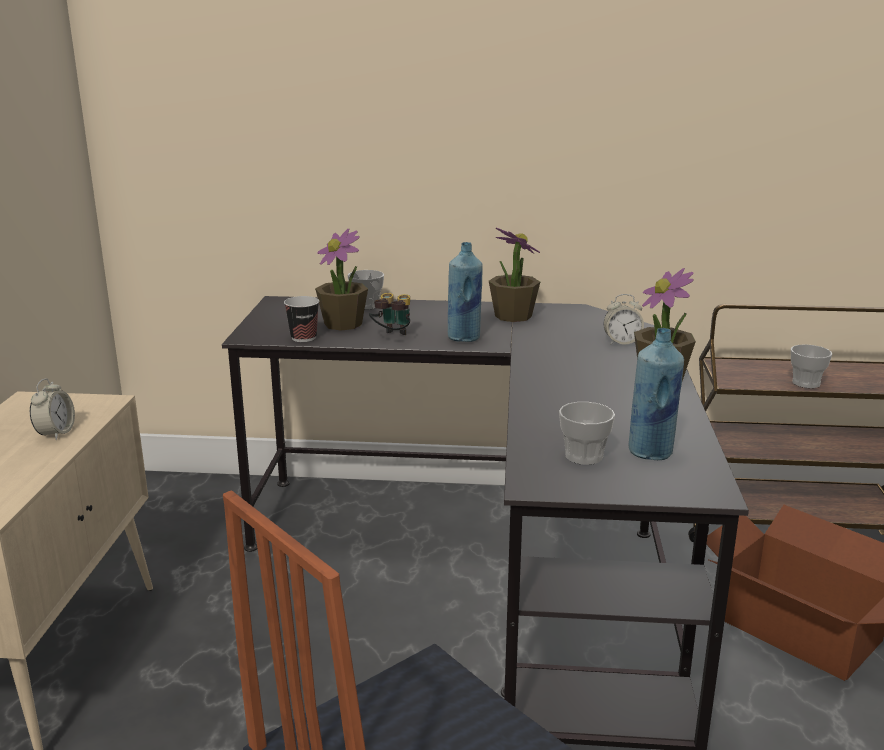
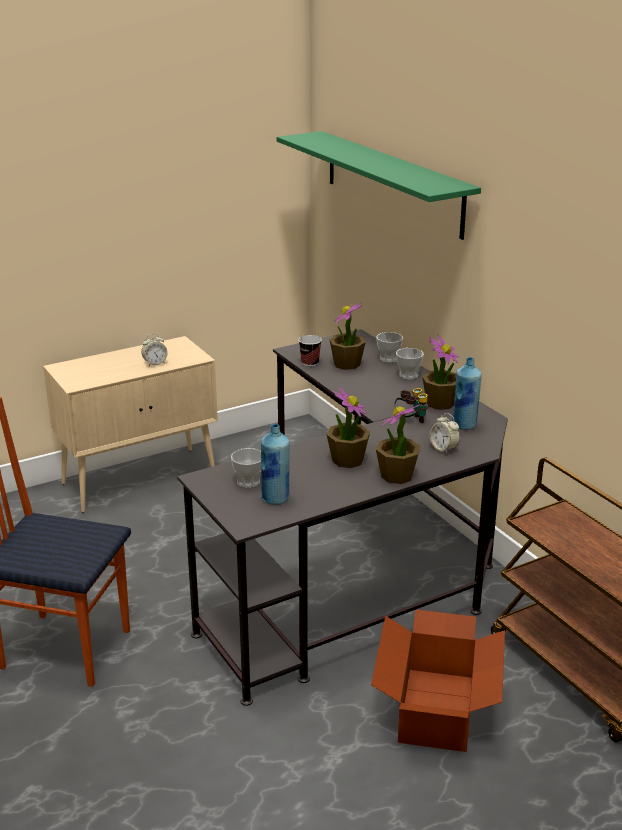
camera: 55 degrees right, 5 degrees up
(305, 67) = (392, 182): none -> green shelf
(392, 337) = (346, 383): binoculars -> binoculars (410, 421)
(464, 338) = (376, 402): blue bottle -> blue bottle (464, 425)
(592, 388) = (347, 460): none -> potted plant
(806, 383) = (573, 551): cup -> cup (408, 375)

